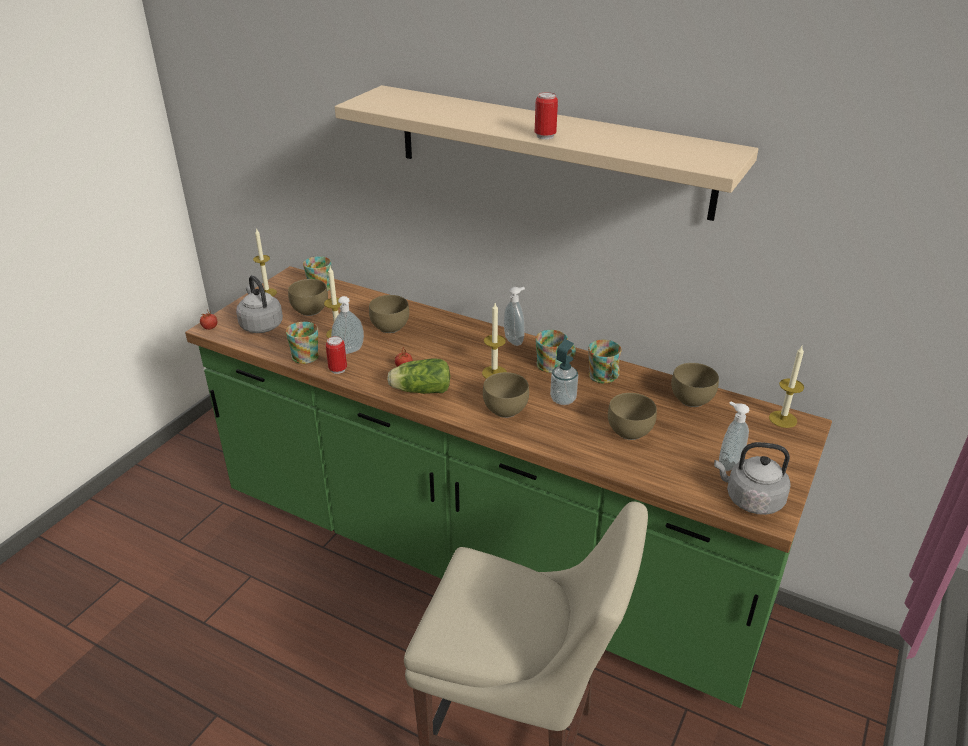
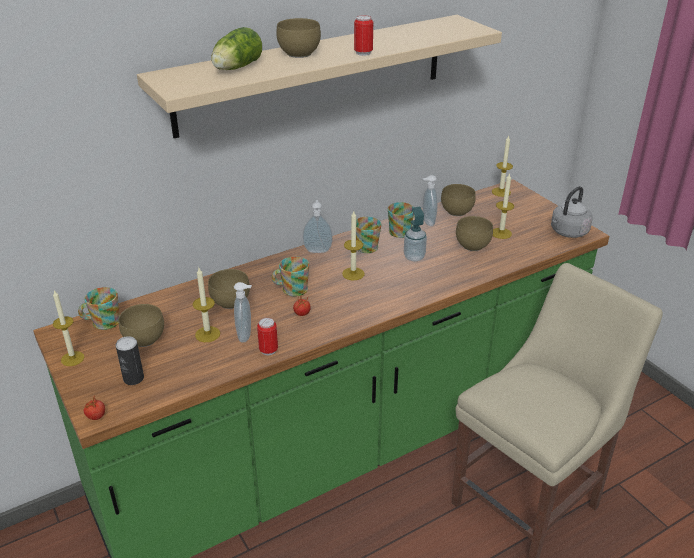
camera: 60 degrees left, 0 degrees up
(260, 325) = (133, 378): grey kettle -> can
(304, 354) = (221, 364): mug -> mug (291, 289)
(419, 390) = (343, 316): lettuce -> lettuce (235, 68)
(507, 411) = (407, 285): brown bowl -> brown bowl (301, 54)
(682, 445) = (501, 233): none -> candle
(728, 464) = (530, 226): soap dispenser -> soap dispenser (427, 222)

